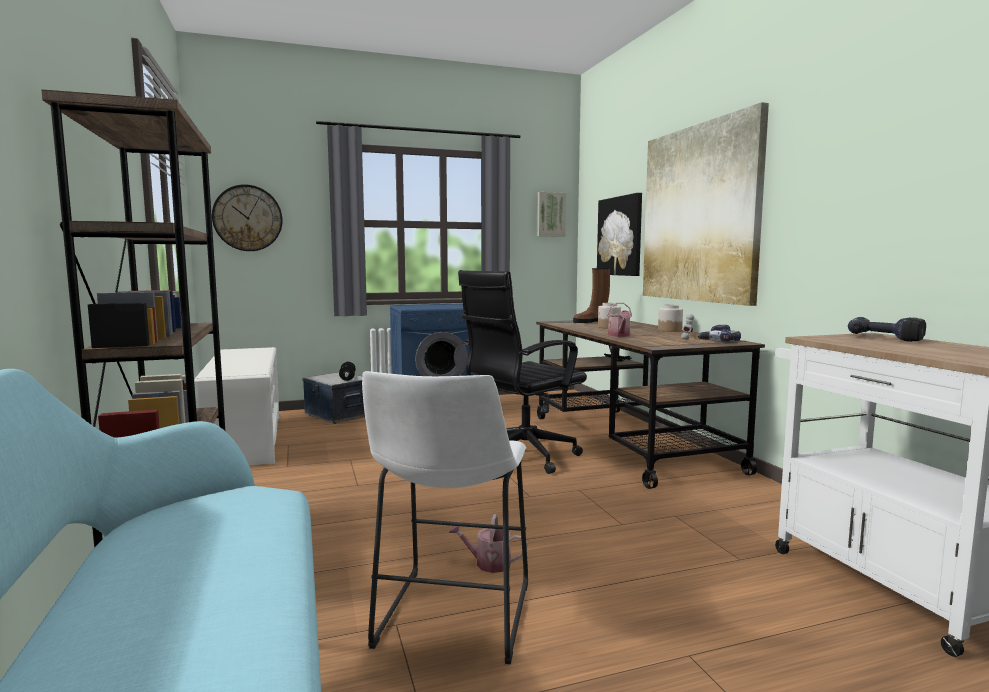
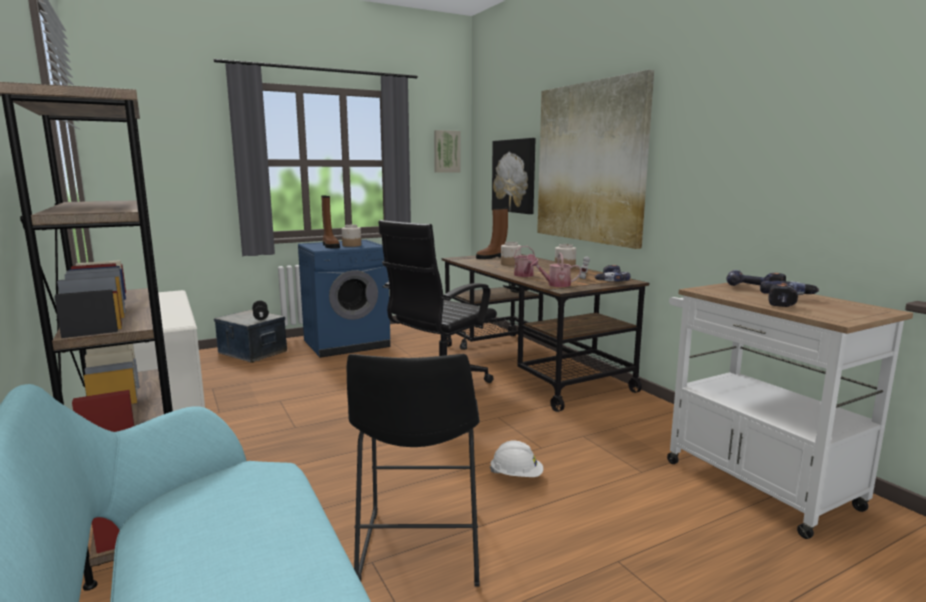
camera: 10 degrees left, 5 degrees up
(247, 218) = (145, 159): wall clock -> none
(420, 307) = (330, 246): none -> brown boot
(443, 307) = (352, 245): none -> jar
(451, 620) = (419, 552): white stool -> black stool
(488, 563) = (436, 495): watering can -> watering can (555, 285)
(585, 551) = (516, 476): none -> white hard hat
(926, 349) = (789, 302): none -> power drill

